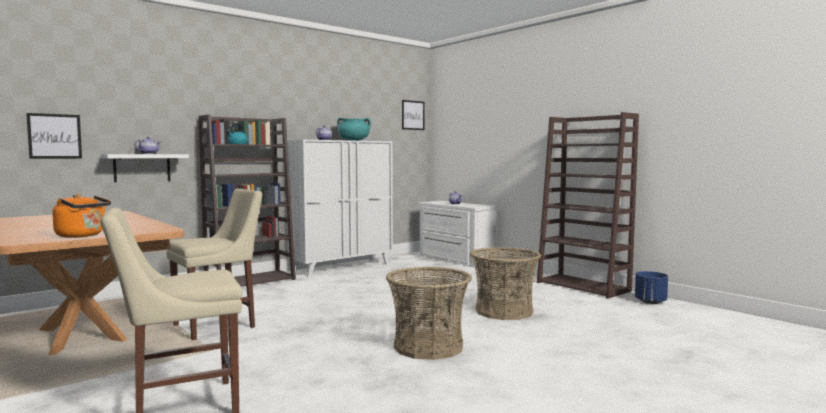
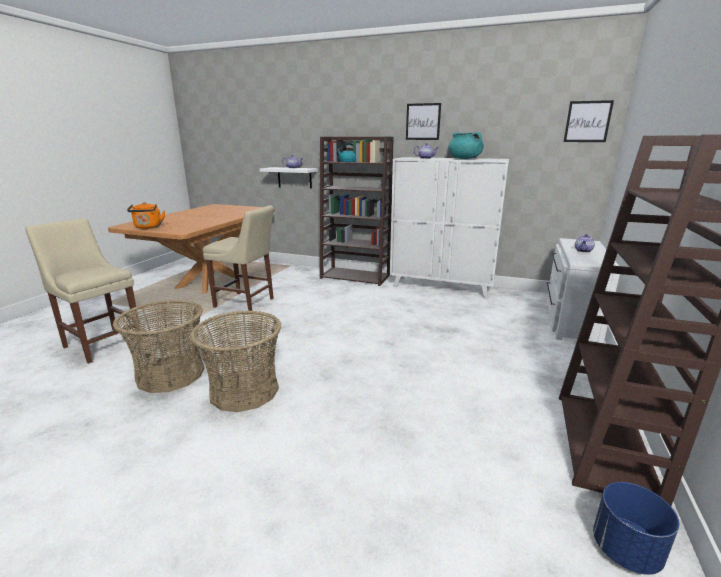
camera: 60 degrees right, 15 degrees up
(54, 136) = (248, 154): picture -> picture (423, 121)
(504, 311) = (394, 404): basket -> basket (171, 374)

